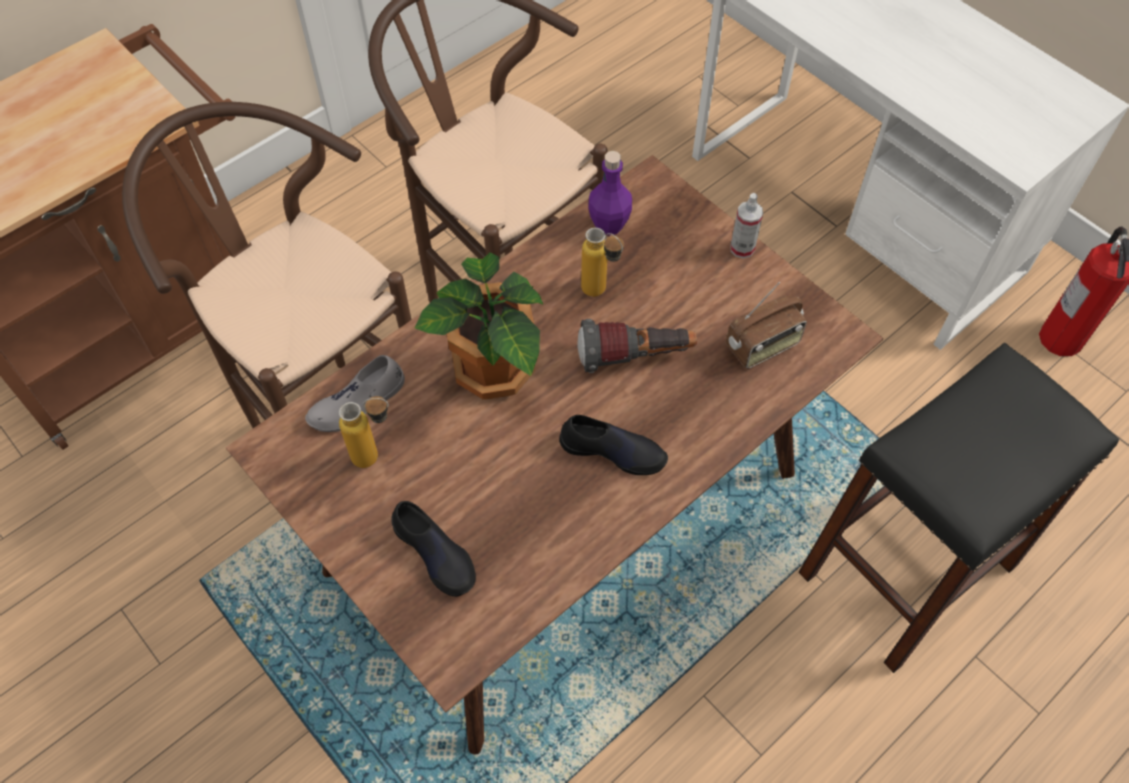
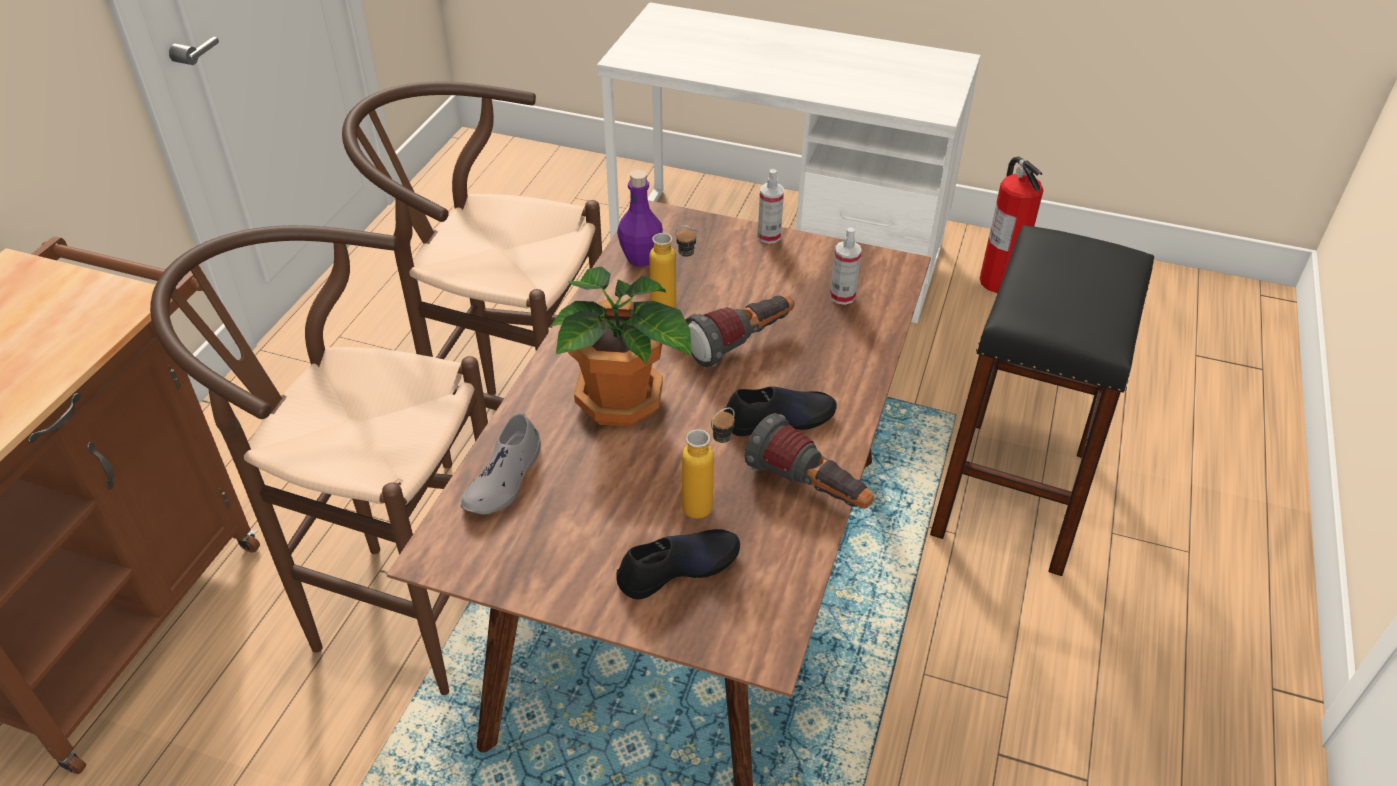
camera: 30 degrees left, 15 degrees down
(376, 456) = (557, 514): bottle -> bottle (708, 503)
(435, 553) = (678, 568): black shoe -> black shoe turned 45 degrees counterclockwise
(590, 534) = (809, 489): none -> flashlight
(763, 346) = (842, 296): radio -> spray bottle

